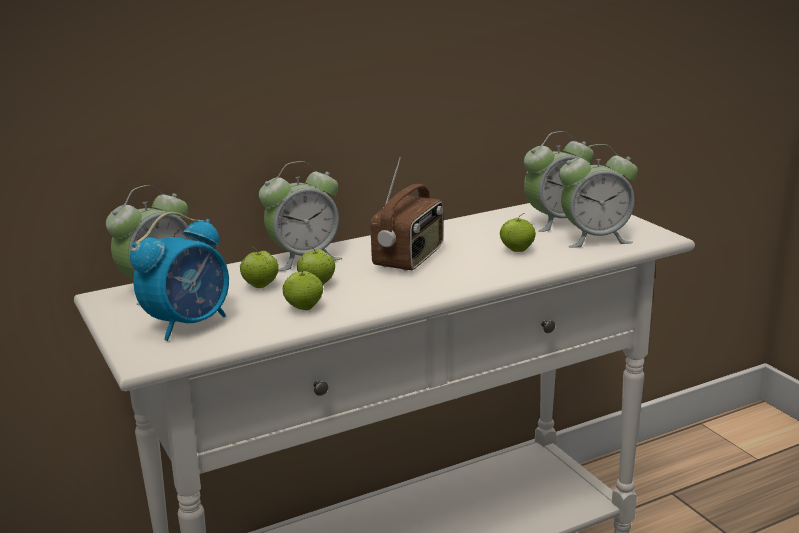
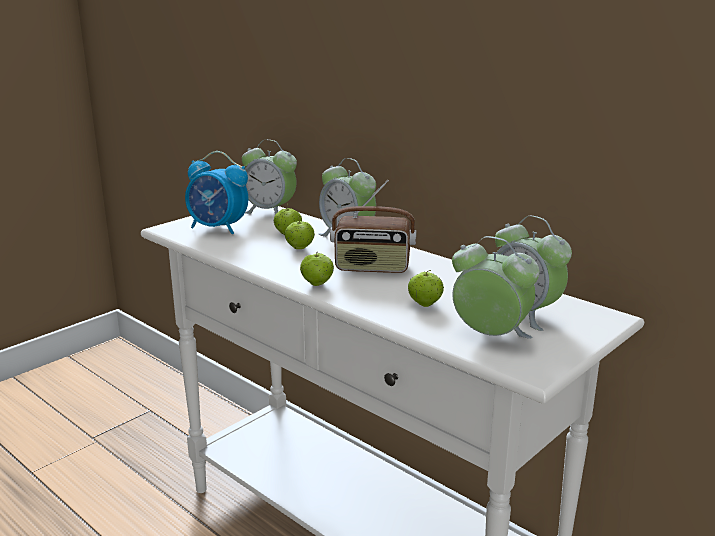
camera: 70 degrees right, 0 degrees up
(304, 308) = (256, 251): apple -> apple (317, 283)
(595, 238) = (490, 336): alarm clock -> alarm clock turned 150 degrees clockwise

